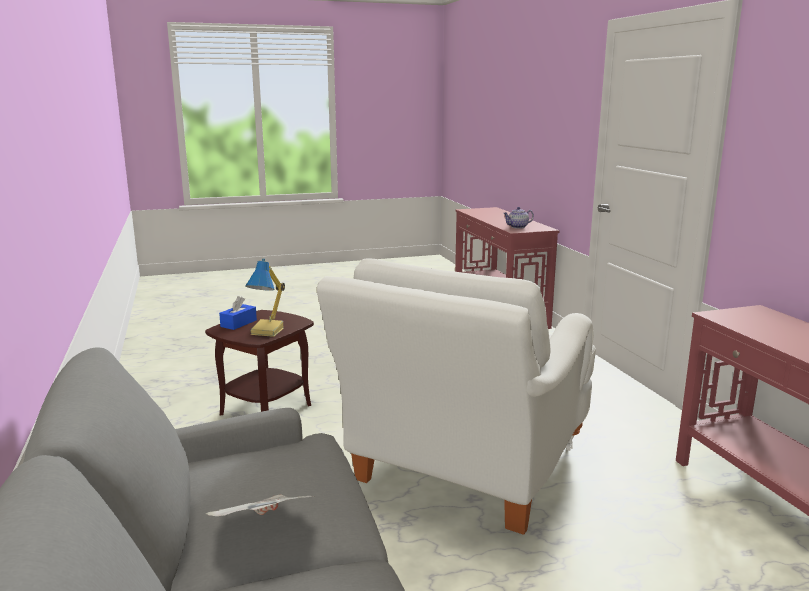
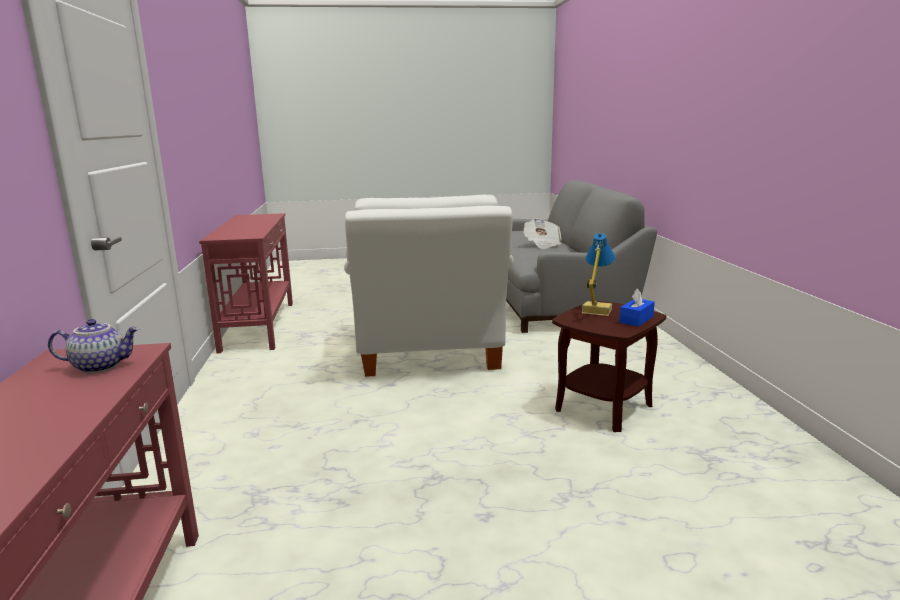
camera: 170 degrees left, 0 degrees up
(463, 469) = (428, 352): white armchair -> white armchair turned 135 degrees clockwise

